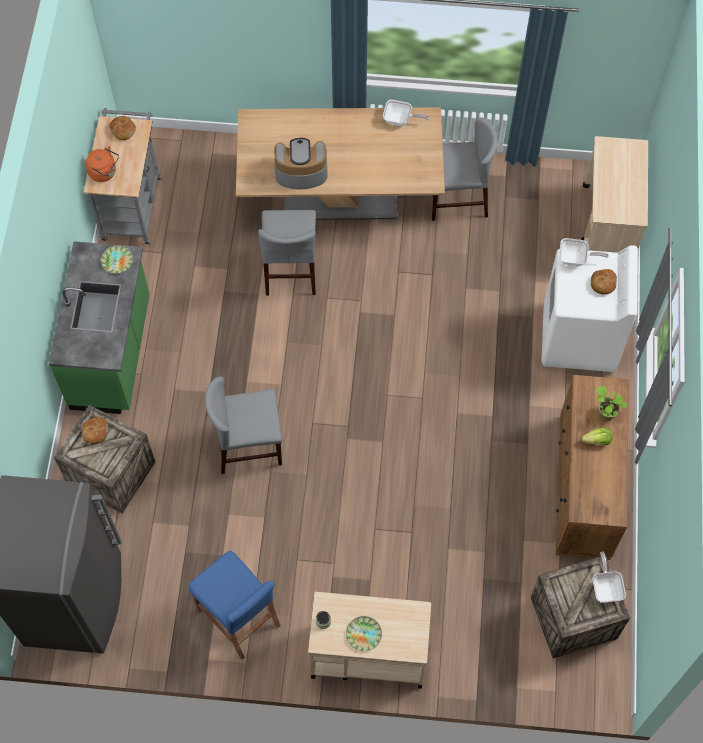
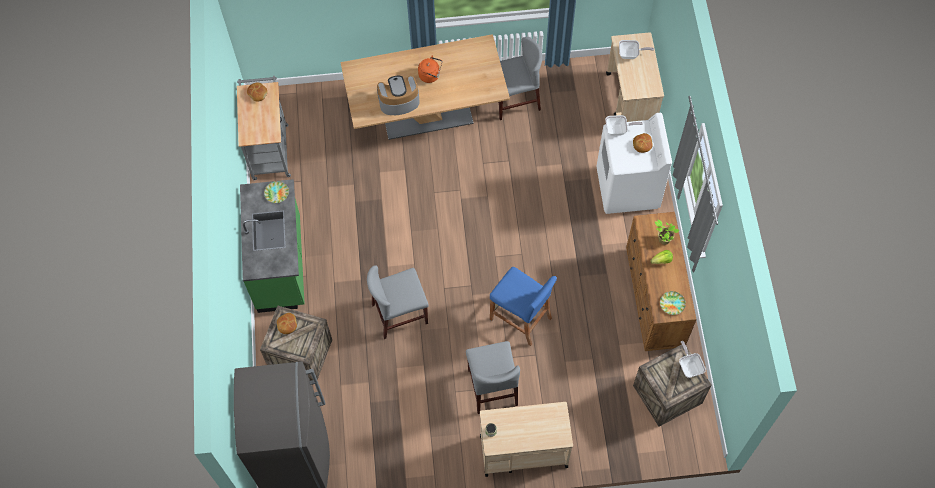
camera: 10 degrees left, 0 degrees up
(104, 172) = (251, 128): orange kettle -> orange kettle (430, 75)
(238, 618) = (421, 443): blue stool -> blue stool (520, 318)
(290, 270) = (402, 176): grey chair -> grey chair (492, 387)
(364, 634) = (522, 434): plate -> plate (672, 303)
(400, 120) = (464, 49): frying pan -> frying pan (630, 54)

